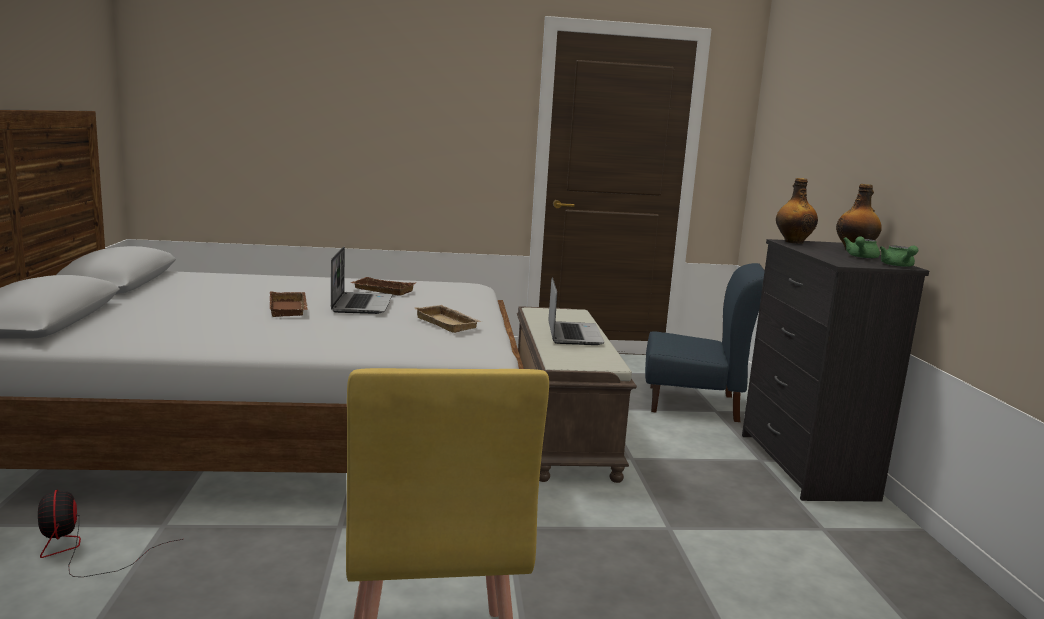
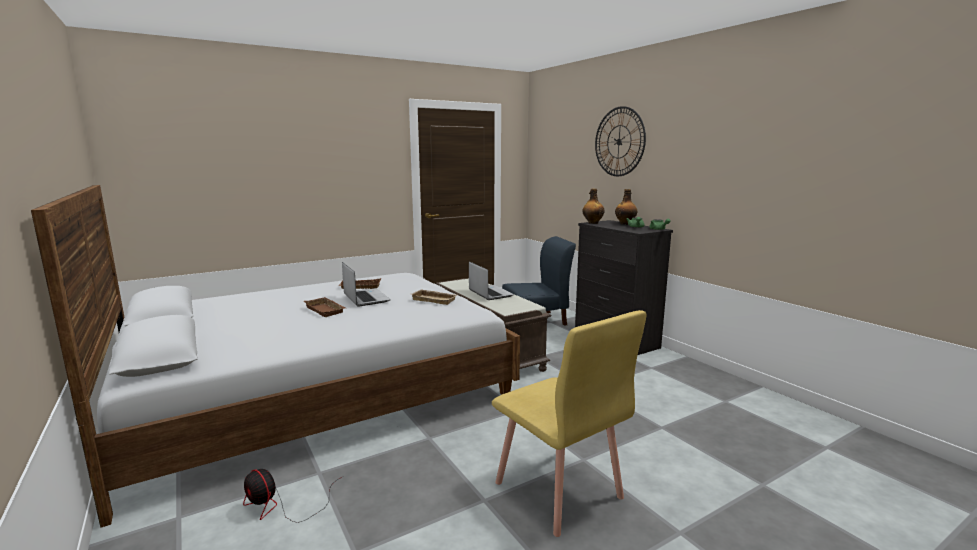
camera: 25 degrees left, 0 degrees up
(874, 95) = (619, 142): none -> wall clock

